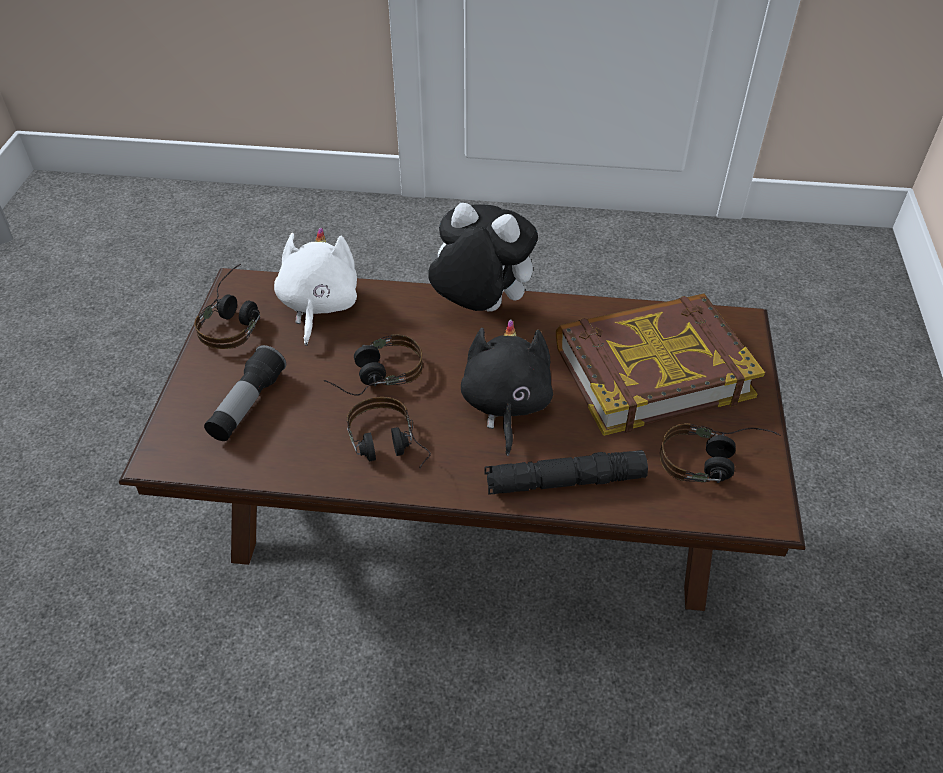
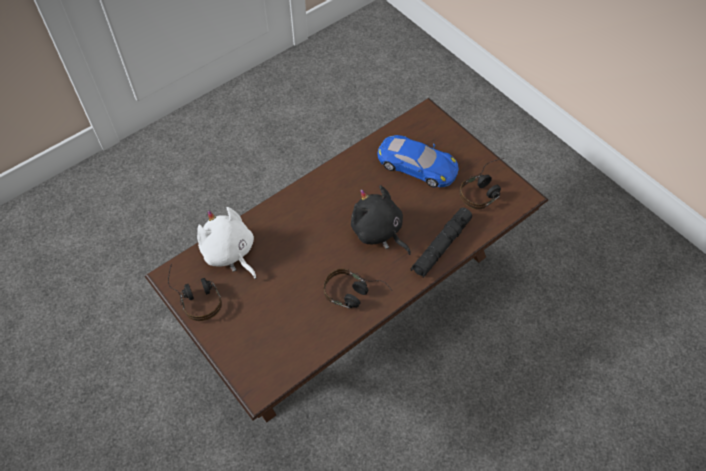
camera: 45 degrees left, 10 degrees up
(247, 405) = (265, 331): flashlight -> none
(373, 377) = (305, 267): headphones -> none
(479, 308) = (309, 192): plush toy -> none
(651, 370) = (417, 165): book -> blue toy car

